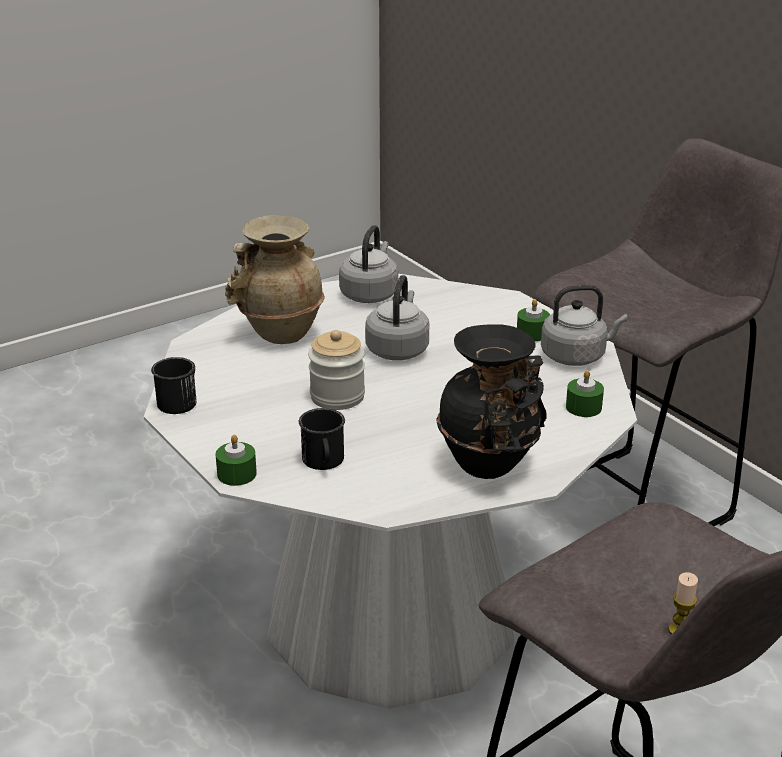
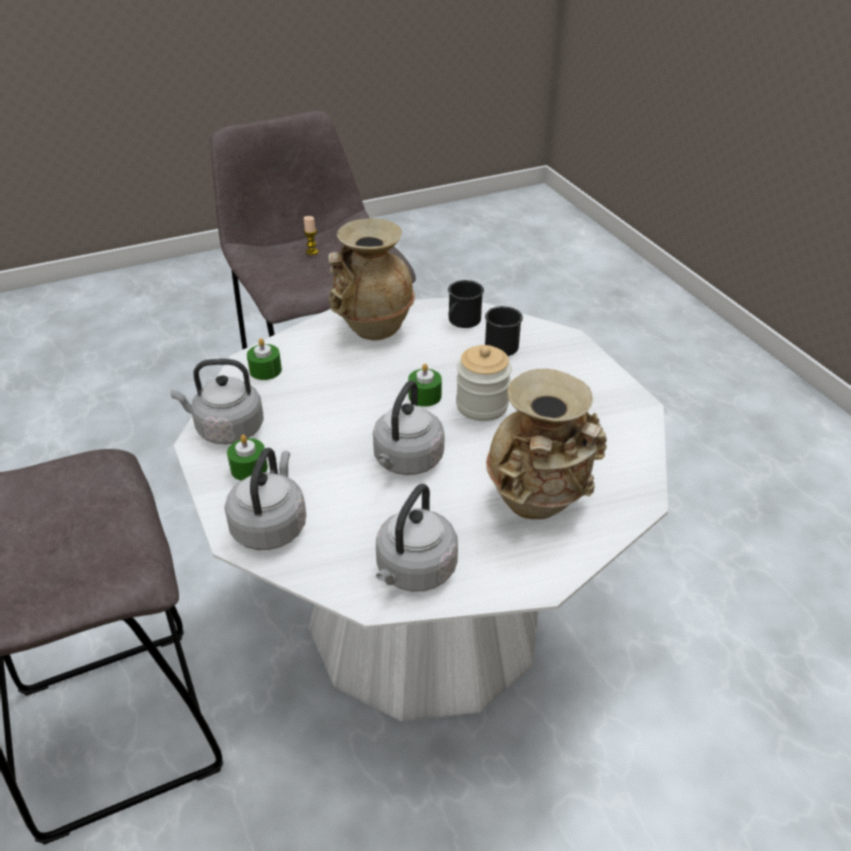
camera: 170 degrees left, 10 degrees up
(180, 401) = (633, 417): black mug -> black mug (461, 322)
(237, 474) = (569, 341): green candle -> green candle (425, 396)
(488, 305) = (270, 525): none -> grey kettle
(491, 464) = (371, 329): black vase -> beige vase

